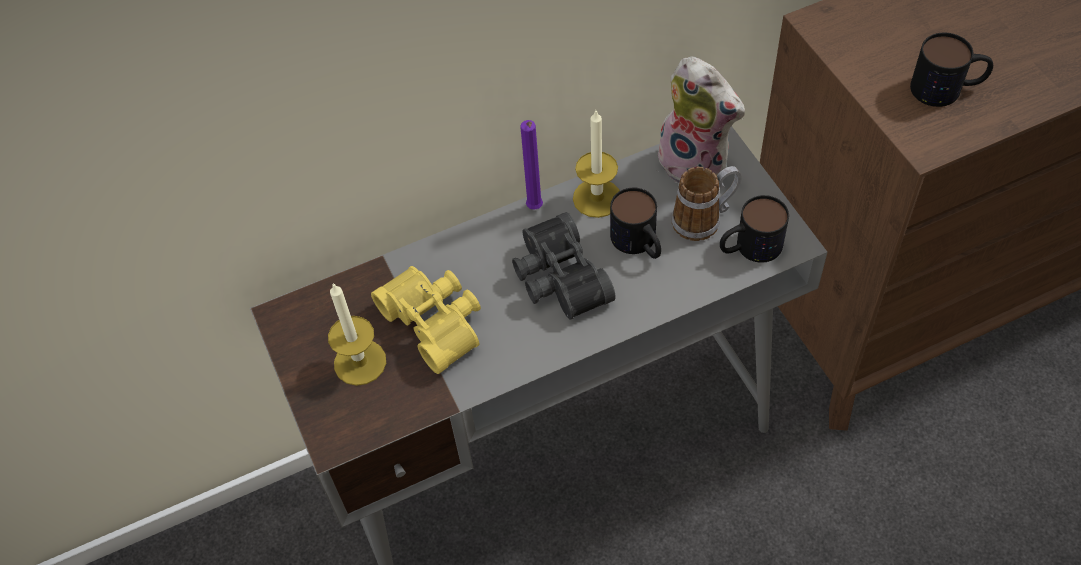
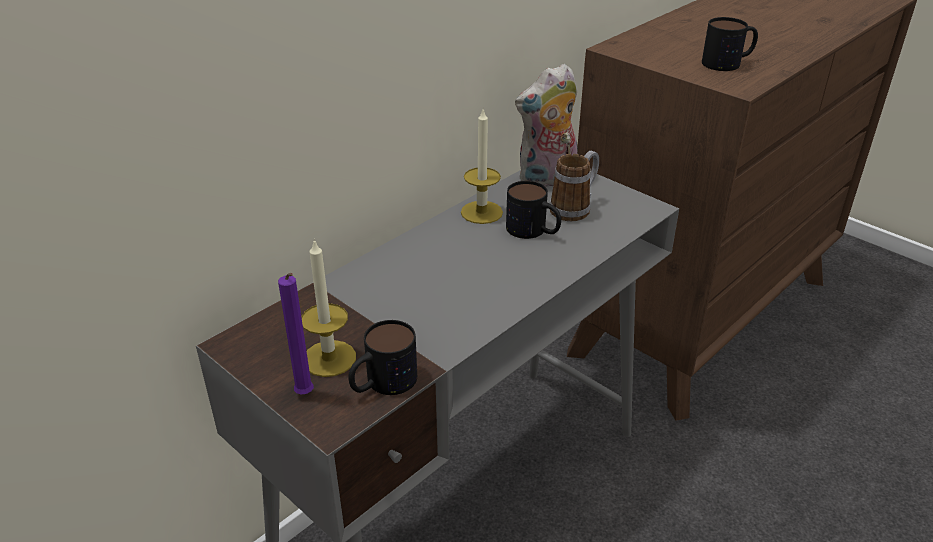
camera: 25 degrees left, 20 degrees down
(436, 321) = (388, 314): yellow binoculars -> none
(535, 209) = (434, 228): purple candle -> purple candle (305, 395)
(557, 279) = (480, 265): black binoculars -> none
(697, 164) = (547, 180): plush toy -> plush toy turned 135 degrees clockwise
(749, 247) = (620, 217): mug -> mug (382, 383)

